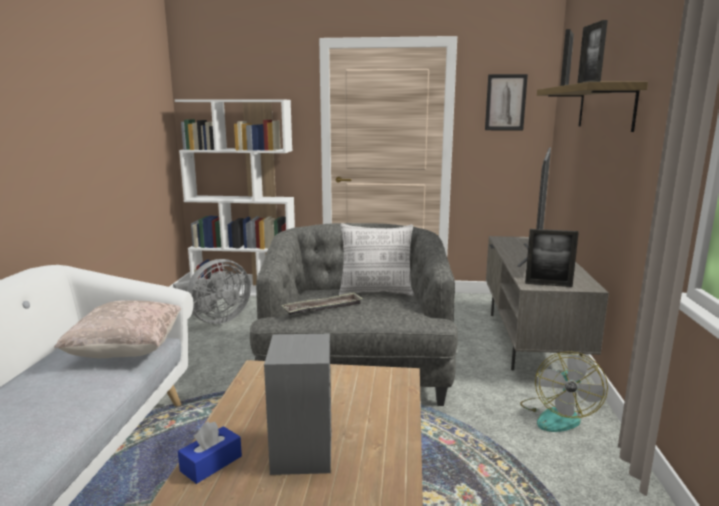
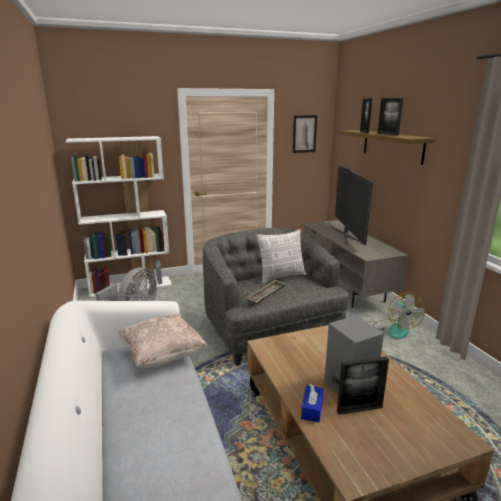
camera: 25 degrees left, 5 degrees up
(548, 284) = (375, 254): picture frame -> picture frame (359, 409)

